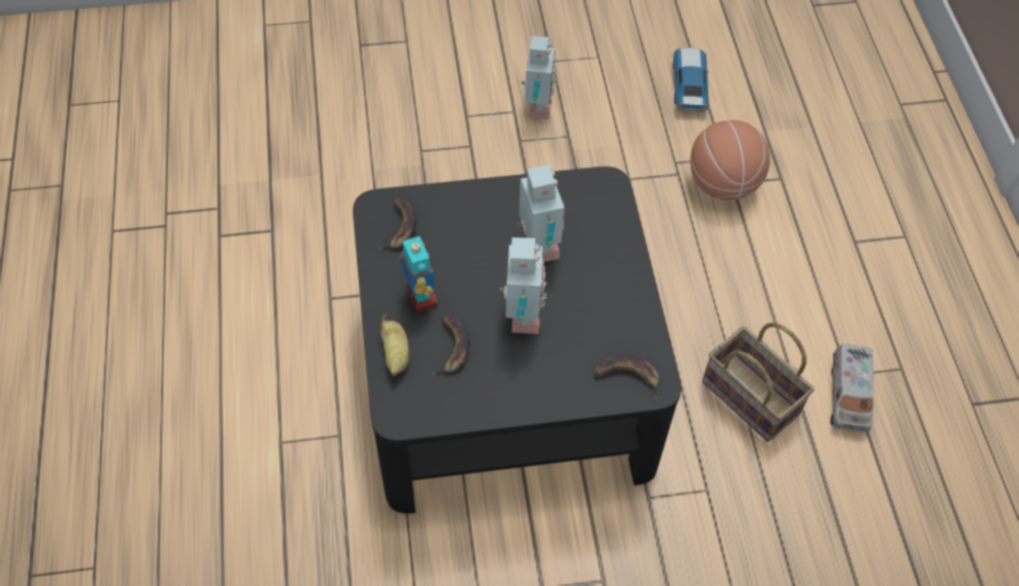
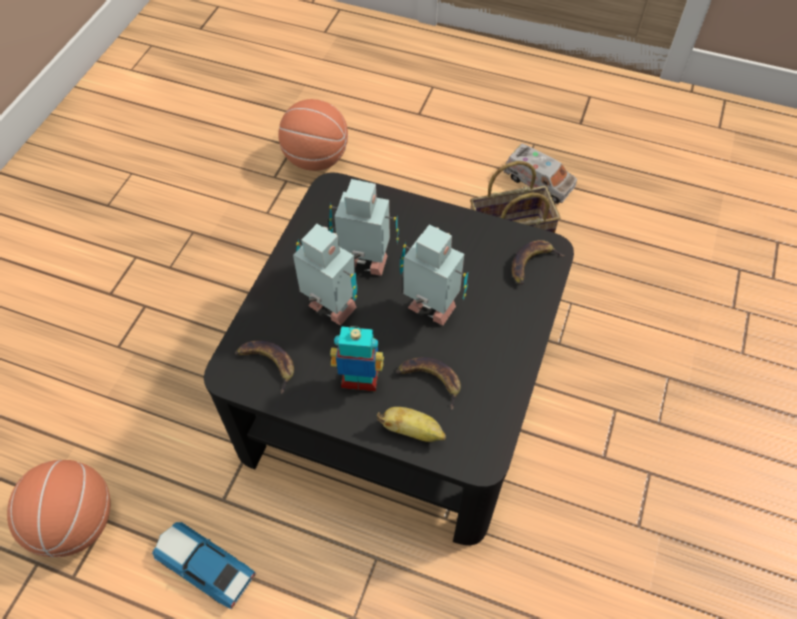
camera: 60 degrees left, 0 degrees up
(261, 212) = (76, 522): none -> basketball
(537, 108) = (147, 239): toy robot -> toy robot (331, 311)
(689, 85) = (209, 132): toy car -> toy car (203, 566)

